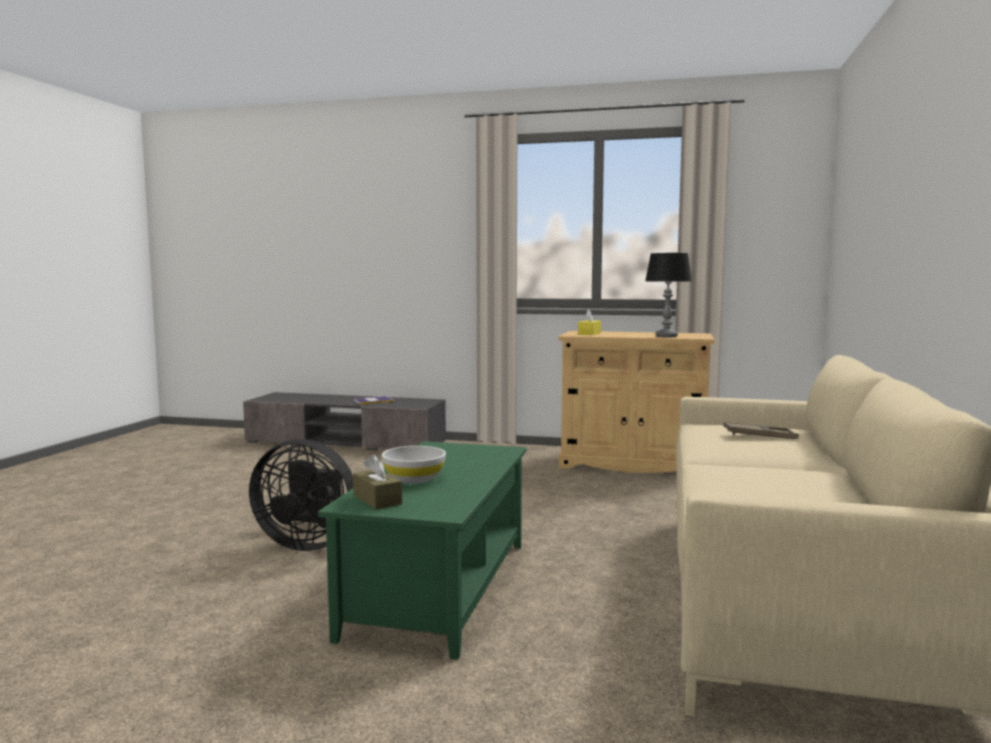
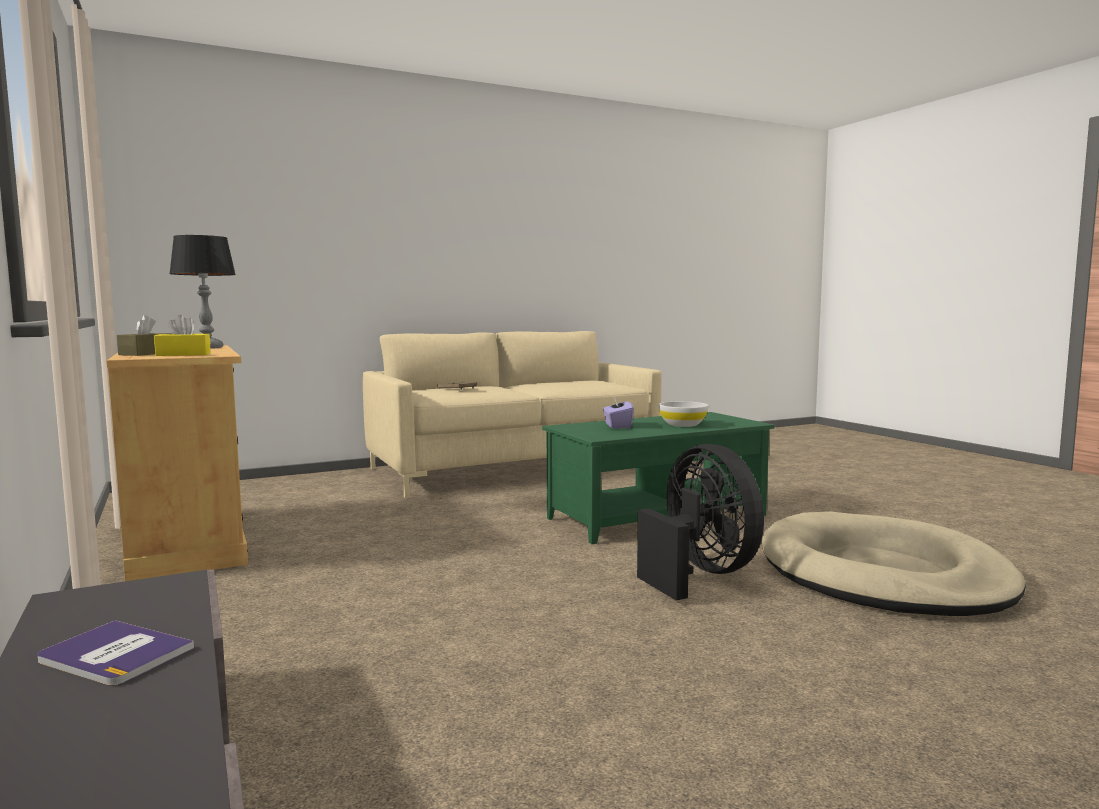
camera: 130 degrees left, 0 degrees up
(152, 595) = (882, 574): none -> beige dog bed
(377, 499) = (730, 422): brown tissue box -> brown tissue box (146, 354)
(465, 461) = (617, 426): none -> purple tissue box

